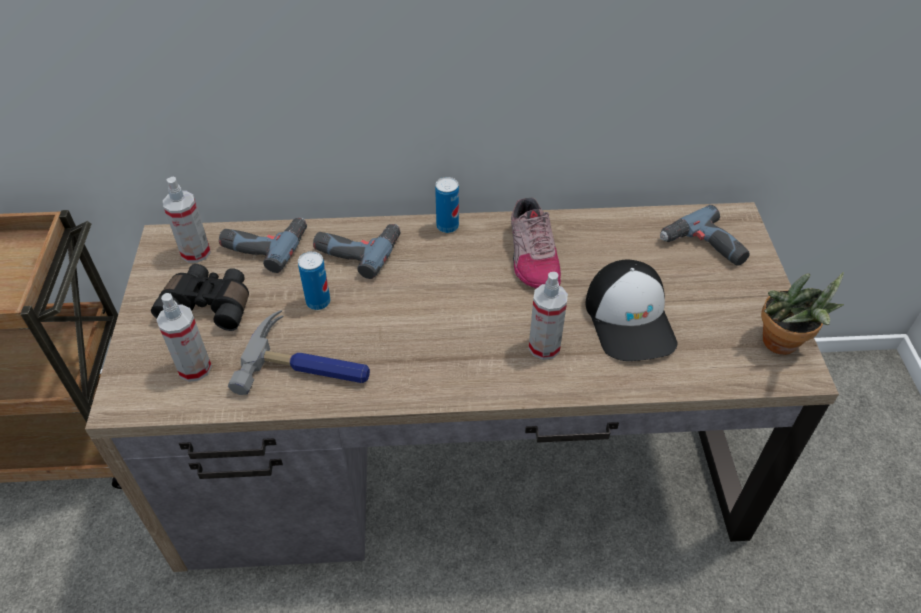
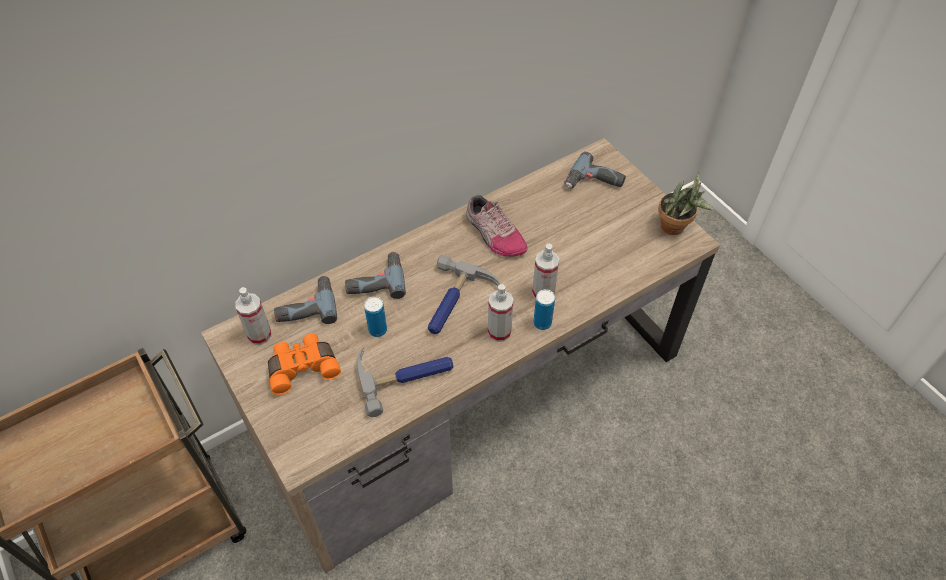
camera: 30 degrees left, 5 degrees up
(194, 368) = (330, 414): spray bottle -> spray bottle (499, 332)
(210, 304) = (303, 367): black binoculars -> orange binoculars
(428, 311) = (455, 303): none -> hammer
(447, 226) = (424, 237): can -> can (542, 323)
(630, 319) = (582, 251): cap -> none

